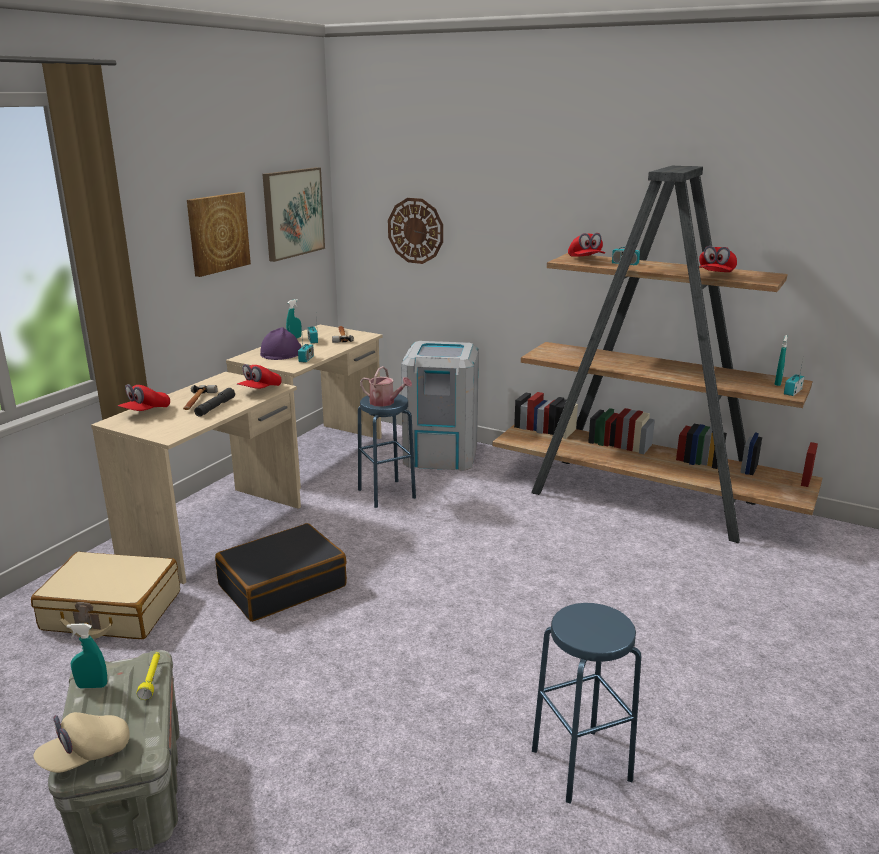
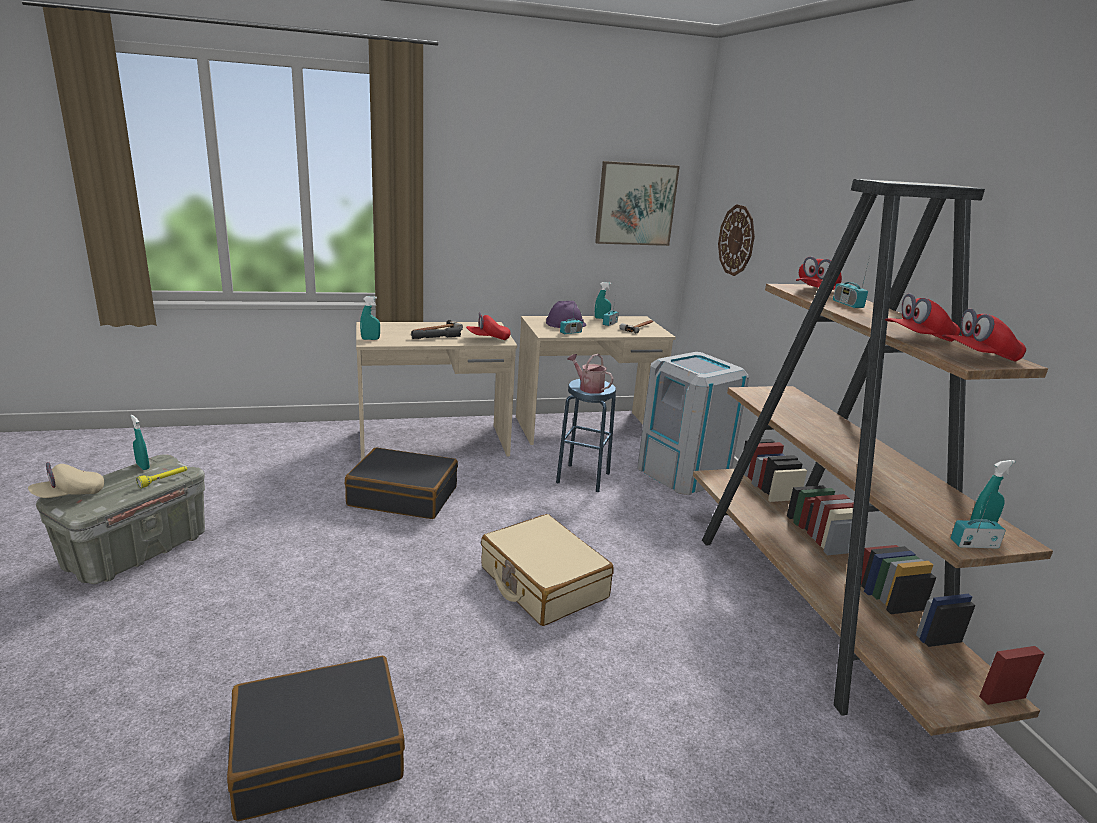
camera: 45 degrees right, 0 degrees up
(85, 756) = (69, 495): beige cap -> beige cap turned 45 degrees counterclockwise
(111, 611) = (305, 457): beige suitcase -> beige suitcase (543, 583)
(145, 412) = (396, 326): red cap -> red cap (978, 358)
(161, 433) = (370, 339): none -> turquoise spray bottle
(217, 233) = (537, 205): picture -> none
(385, 402) = (588, 388): watering can -> watering can turned 150 degrees clockwise
(581, 765) = (318, 751): blue stool -> black suitcase

